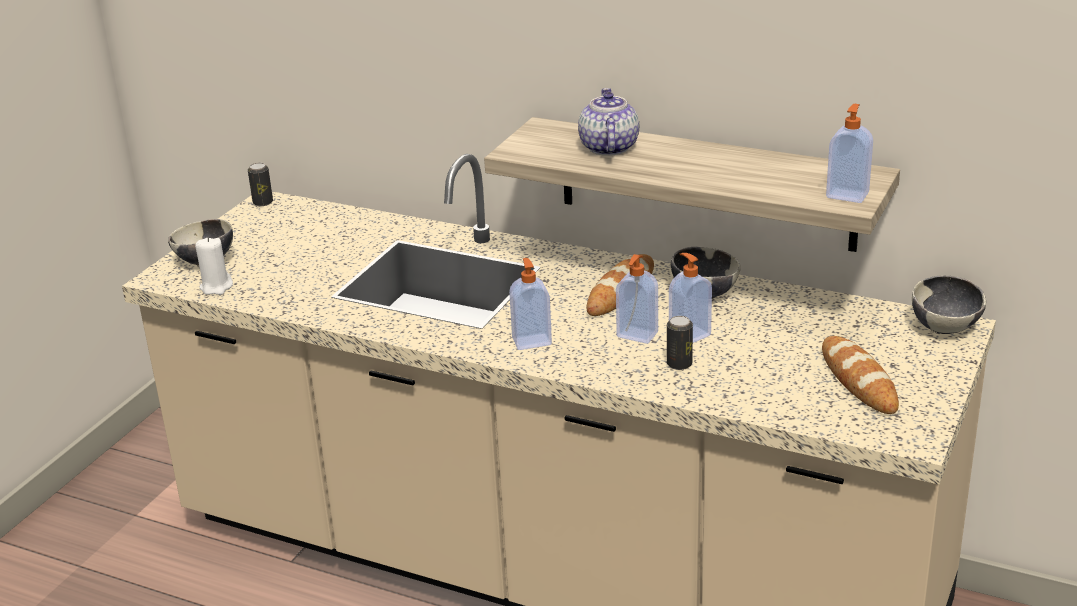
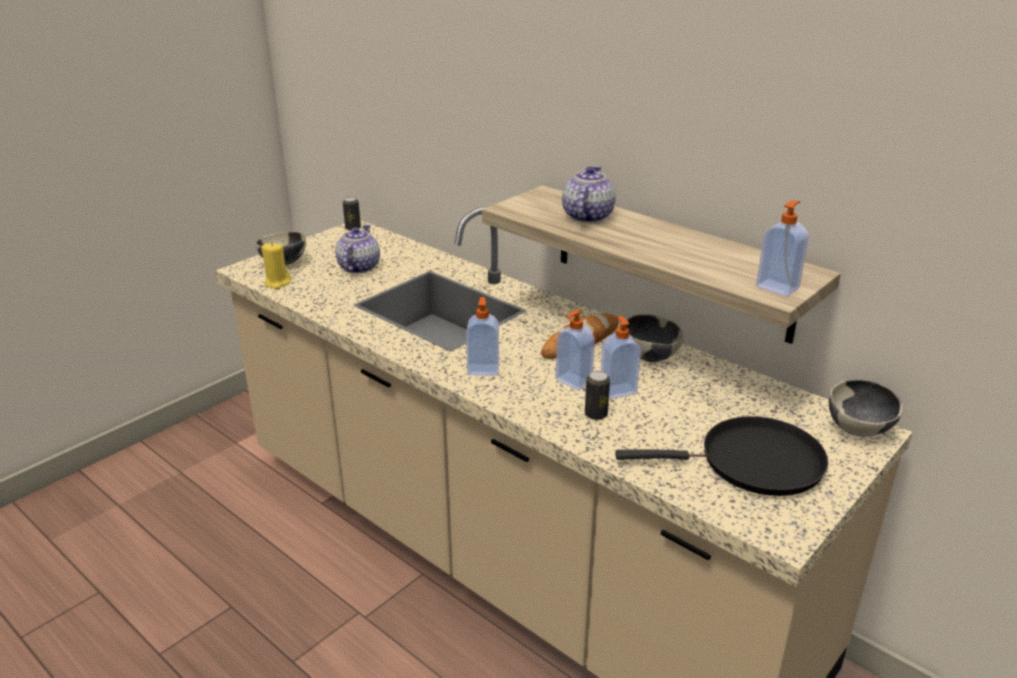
camera: 15 degrees right, 0 degrees up
(216, 287) = (277, 283): white candle -> yellow candle
(305, 251) = (358, 267): none -> teapot
(858, 380) = (753, 463): bread -> black frying pan

